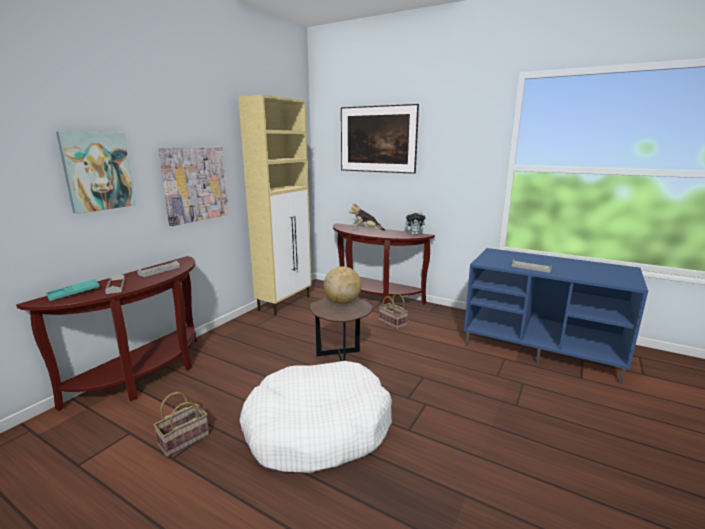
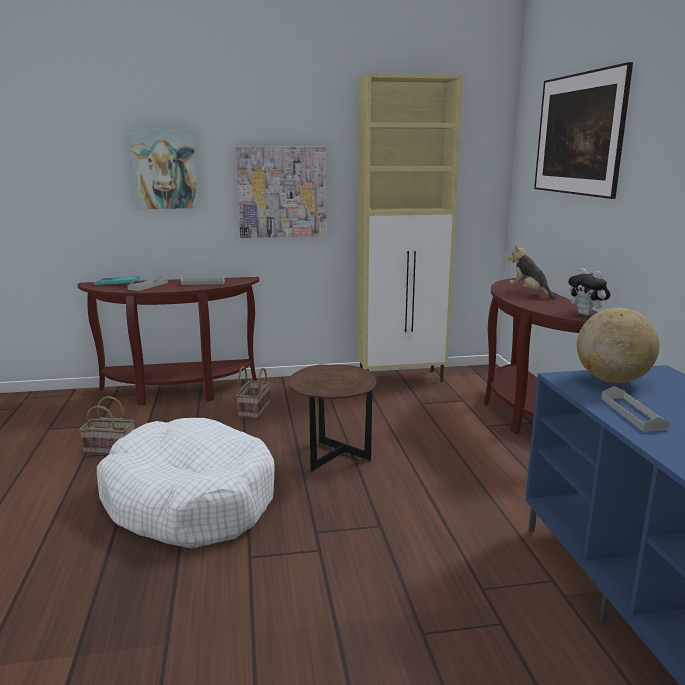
camera: 50 degrees right, 0 degrees up
(342, 302) = (346, 376): globe -> globe (612, 380)
(391, 323) = (482, 452): basket -> basket (253, 409)

